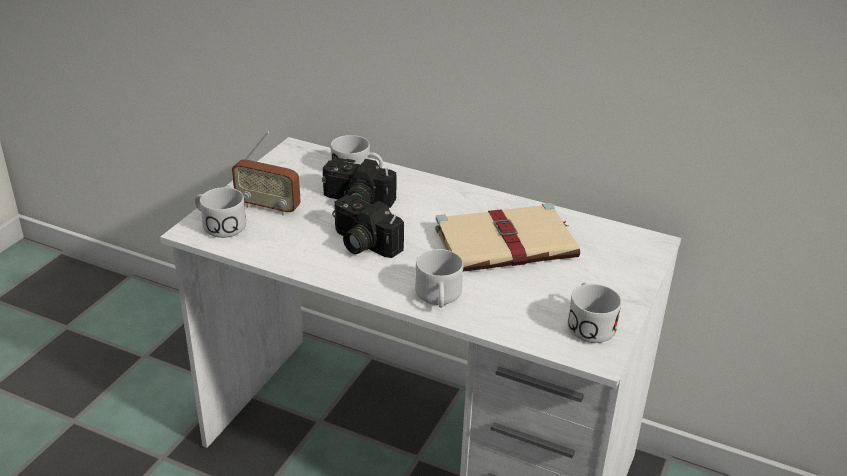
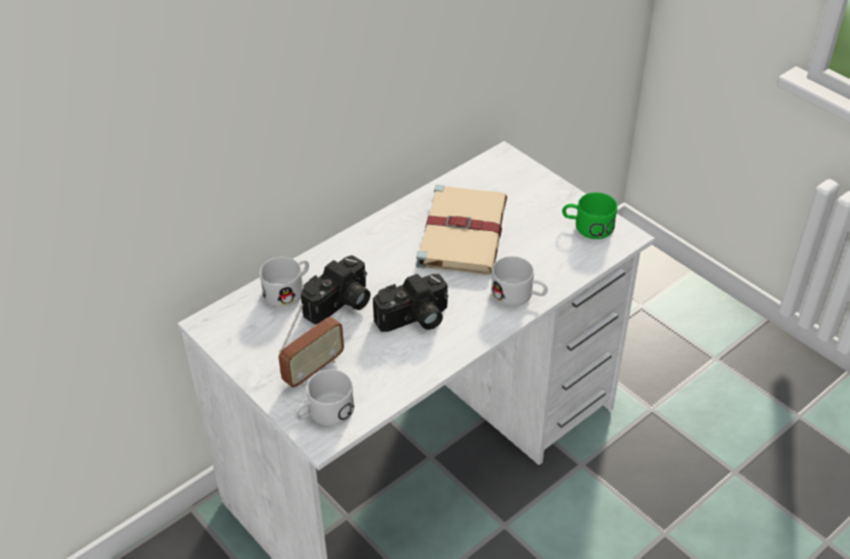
camera: 65 degrees left, 10 degrees up
(588, 323) = (587, 227): white mug -> green mug

